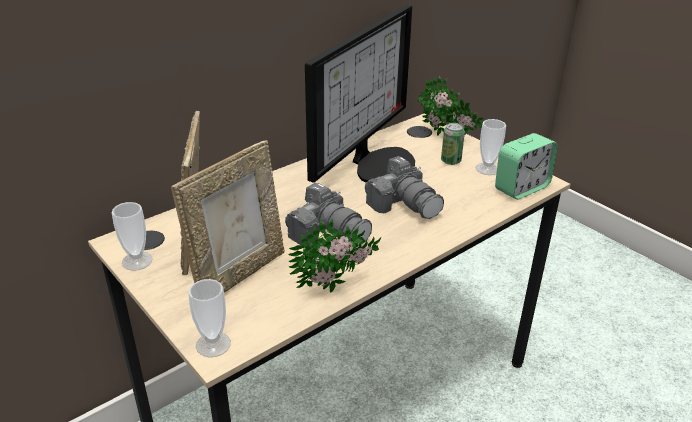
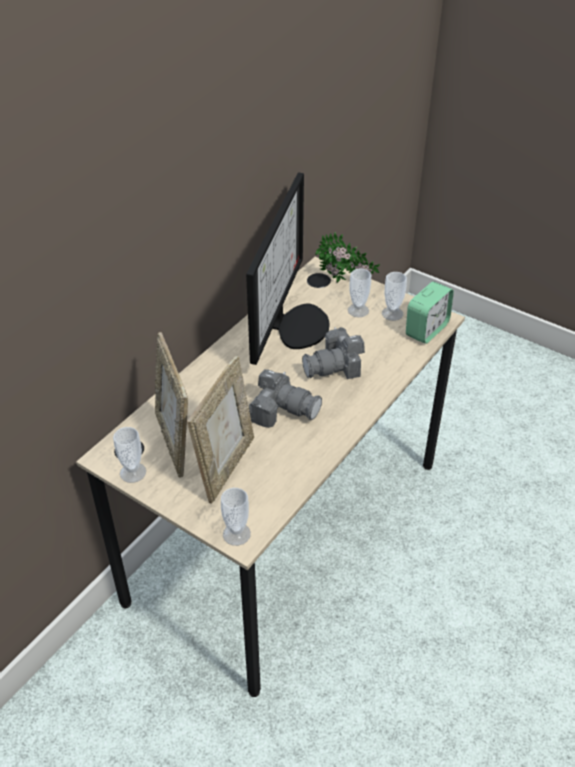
camera: 15 degrees left, 10 degrees up
(337, 286) = (311, 460): potted plant -> none
(404, 204) = (335, 367): camera -> camera turned 120 degrees clockwise
(451, 161) = (358, 310): can -> cup

